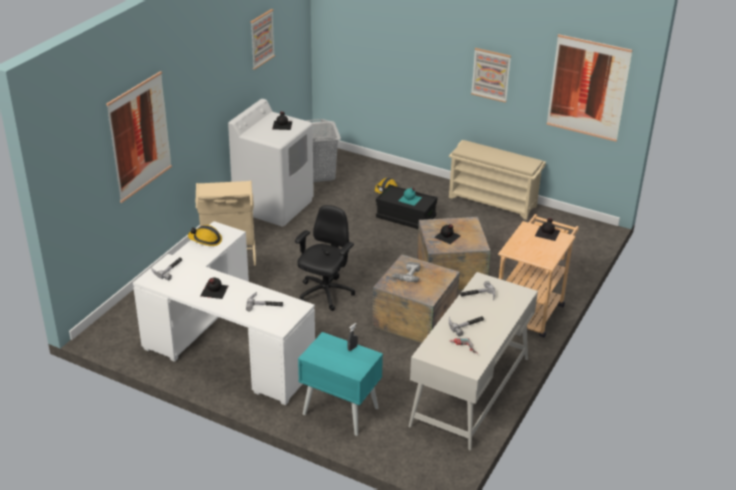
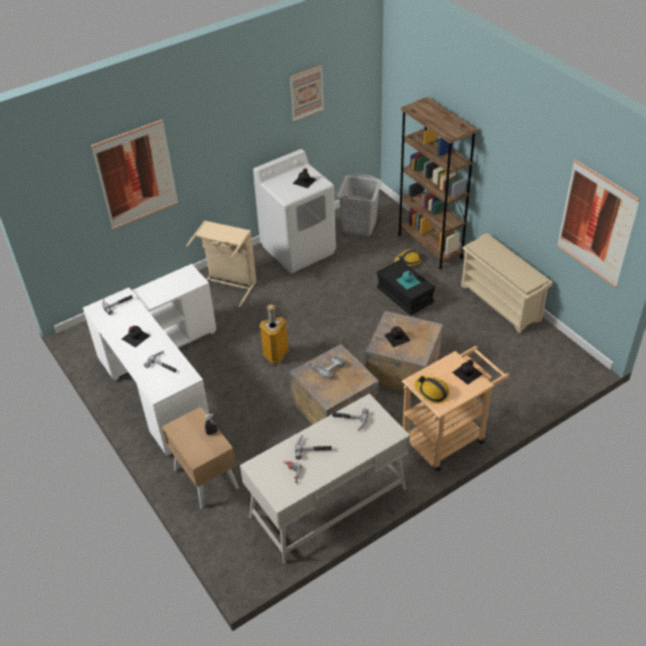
camera: 30 degrees right, 10 degrees up
(205, 240) = (170, 281): hard hat -> hard hat (432, 392)
(325, 294) = (276, 355): black office chair -> trash can
(340, 410) = (205, 478): turquoise nightstand -> beige nightstand
(396, 174) = (430, 245): none -> brown bookcase
(491, 74) = (515, 179): picture -> none

